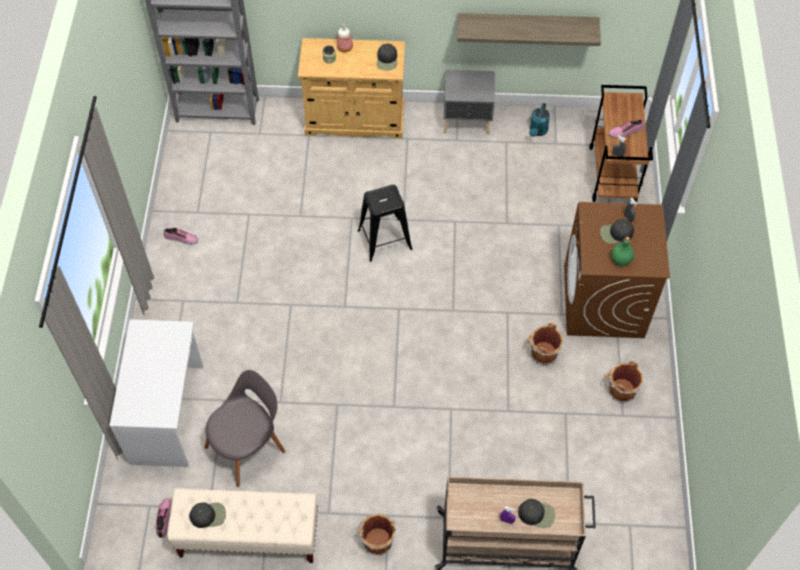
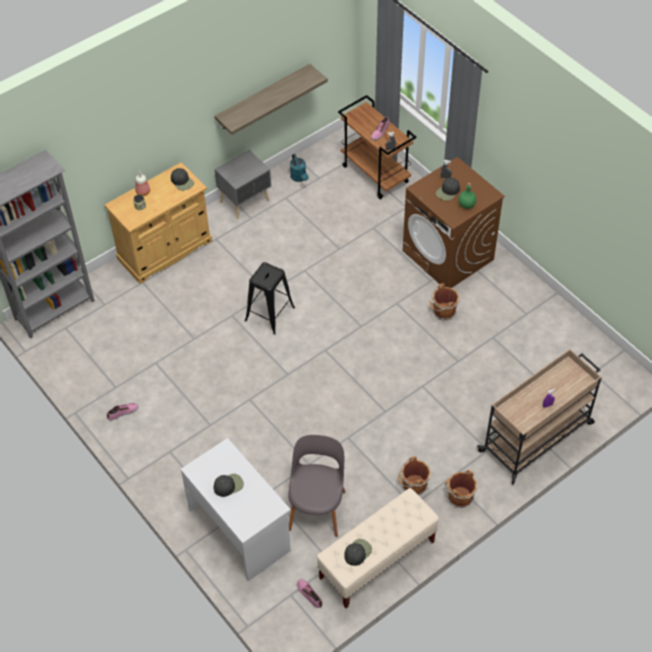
camera: 40 degrees left, 5 degrees down
(537, 514) = (560, 388): black cap -> black cap (228, 485)
(620, 390) = (510, 300): brown bucket -> brown bucket (413, 485)

